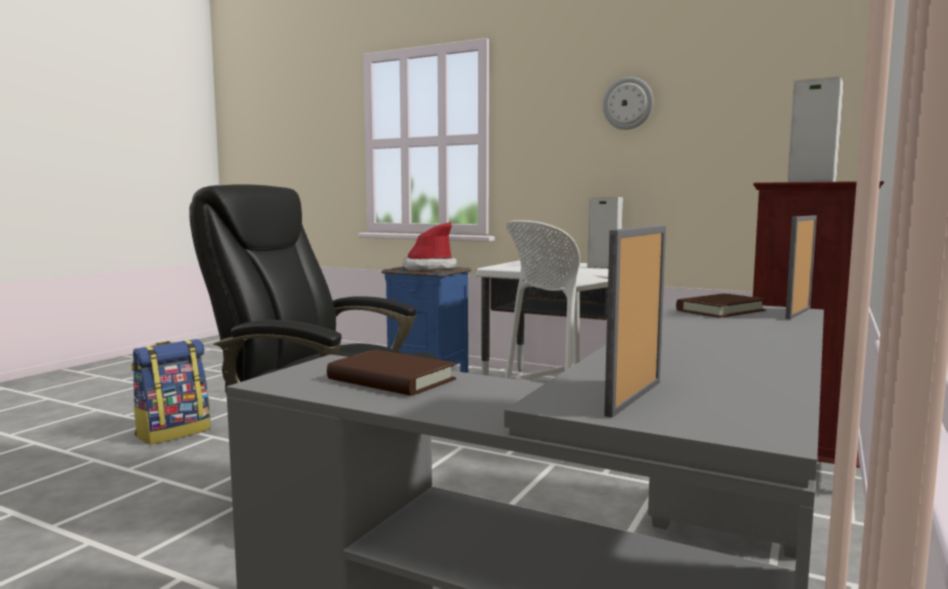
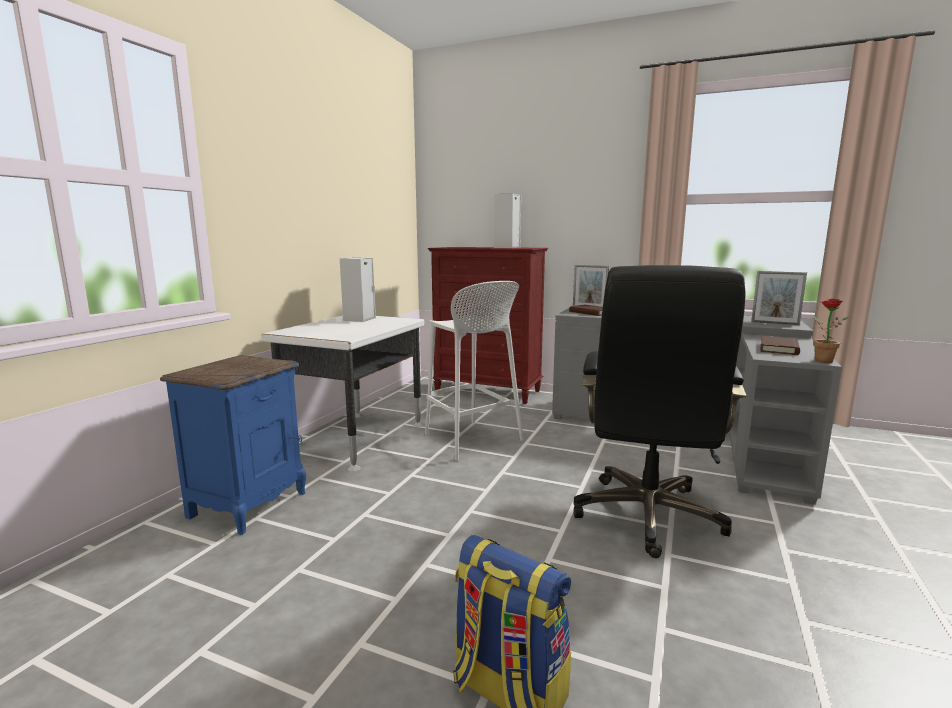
camera: 95 degrees left, 5 degrees up
(279, 383) = (820, 360): none -> potted plant
(429, 268) = (242, 366): hat -> none
(628, 103) = (320, 172): wall clock -> none

